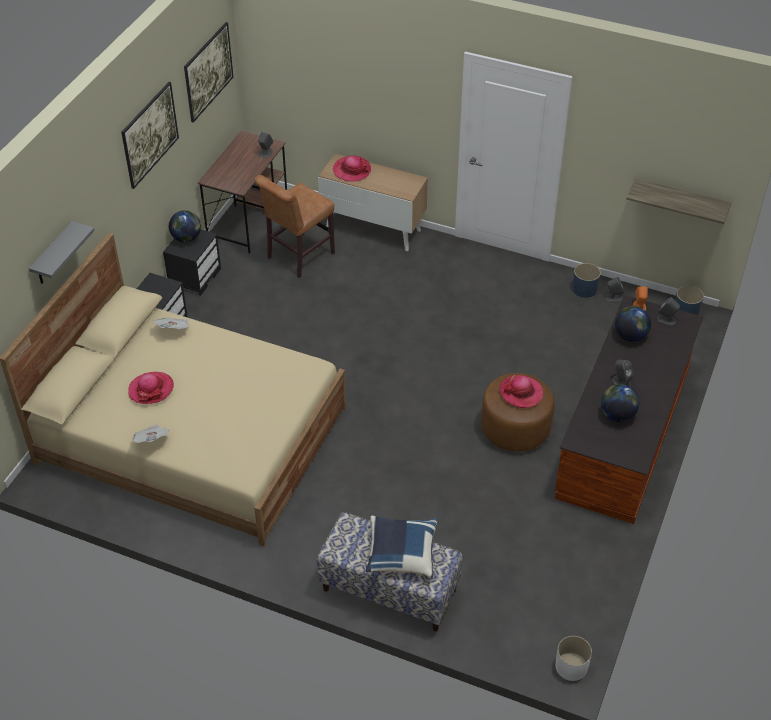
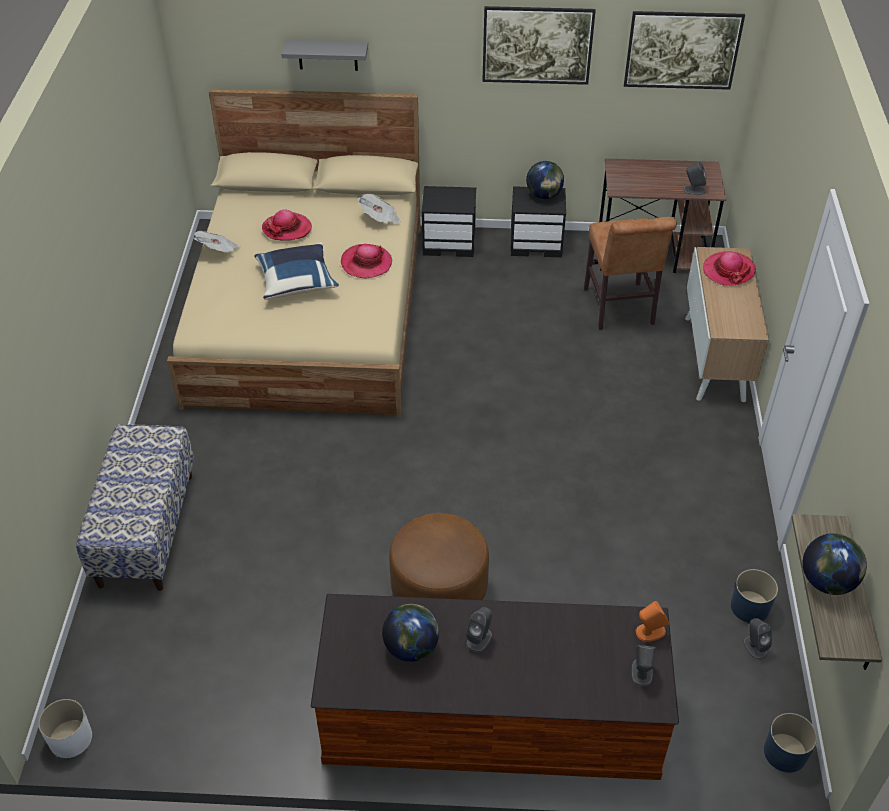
camera: 70 degrees right, 0 degrees up
(298, 257) = (619, 309): brown chair -> brown chair turned 120 degrees counterclockwise
(401, 554) = (136, 492): blue pillow -> blue pillow (296, 282)
(521, 393) = (442, 547): hat -> hat (366, 263)
(630, 336) = (581, 632): globe -> globe (827, 581)

